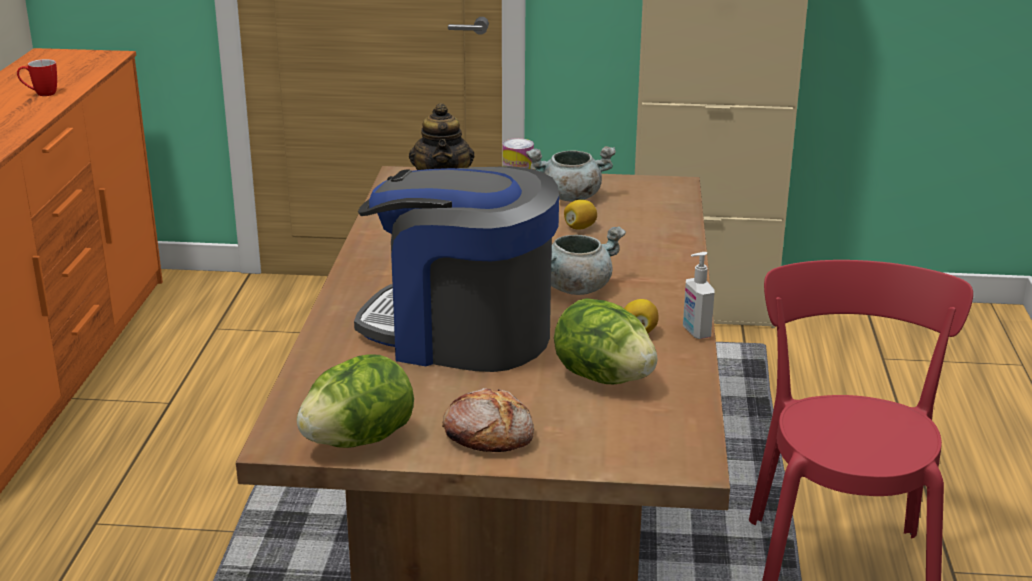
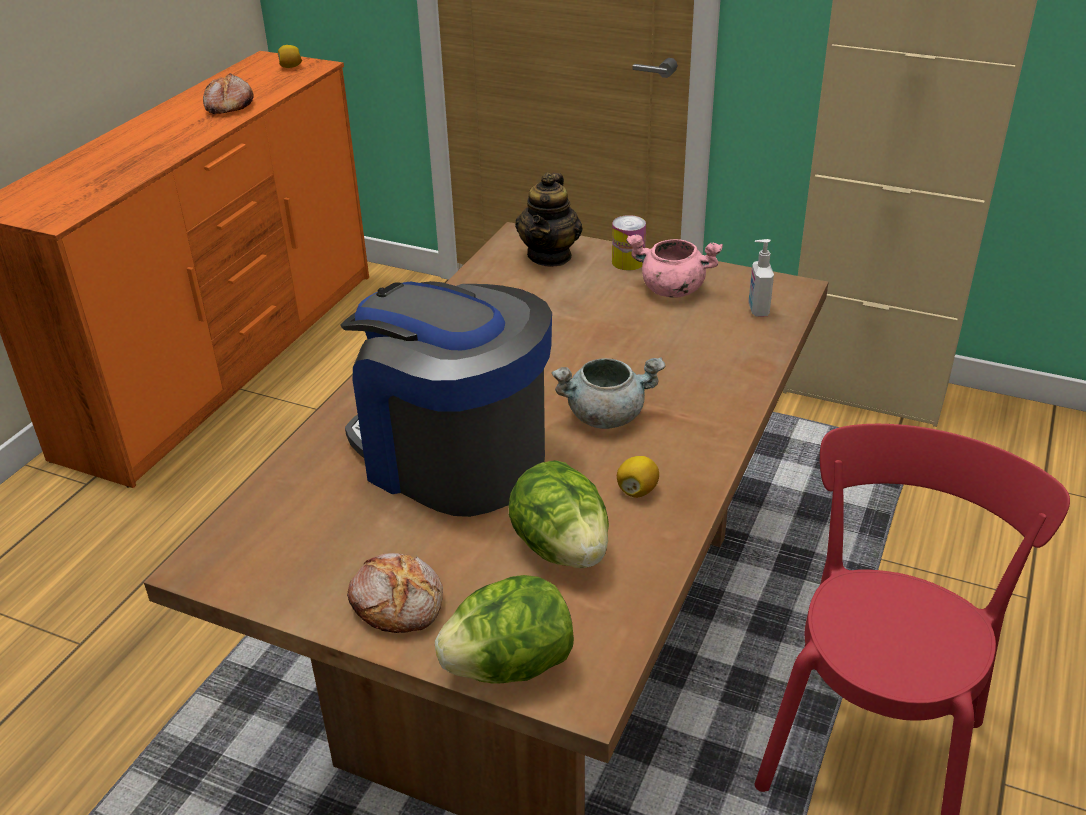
camera: 20 degrees right, 10 degrees up
(40, 94) = (228, 106): mug -> bread
(359, 440) = (270, 580): lettuce -> lettuce (510, 665)
(570, 197) = (671, 289): grey cooking pot -> pink cooking pot
(579, 228) = (657, 333): lemon -> lemon (290, 67)
(695, 332) = (698, 503): soap dispenser -> soap dispenser (757, 310)

